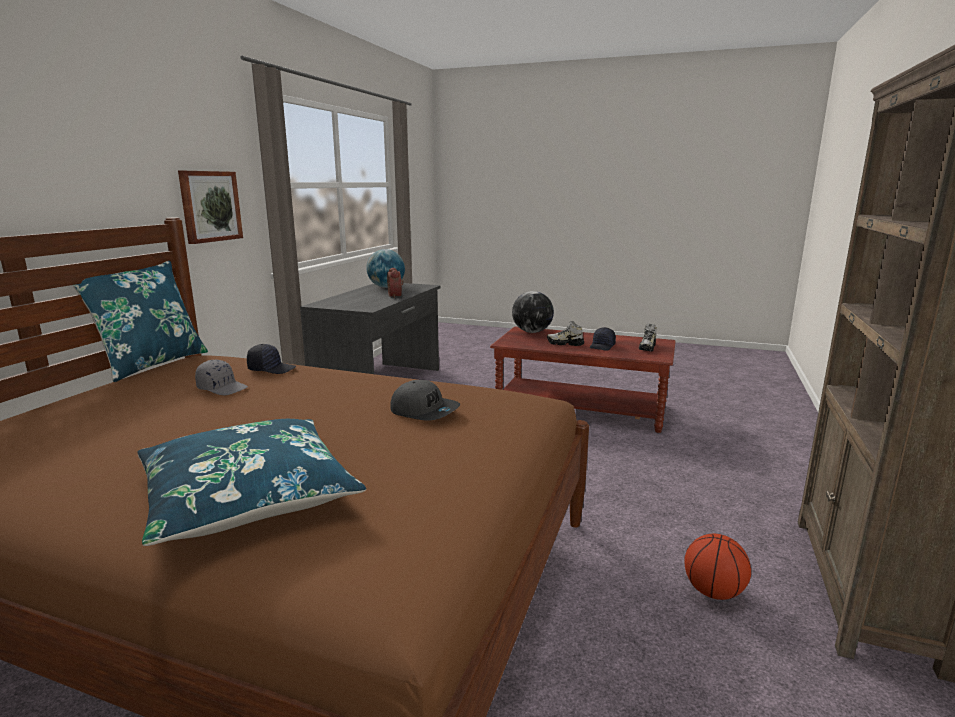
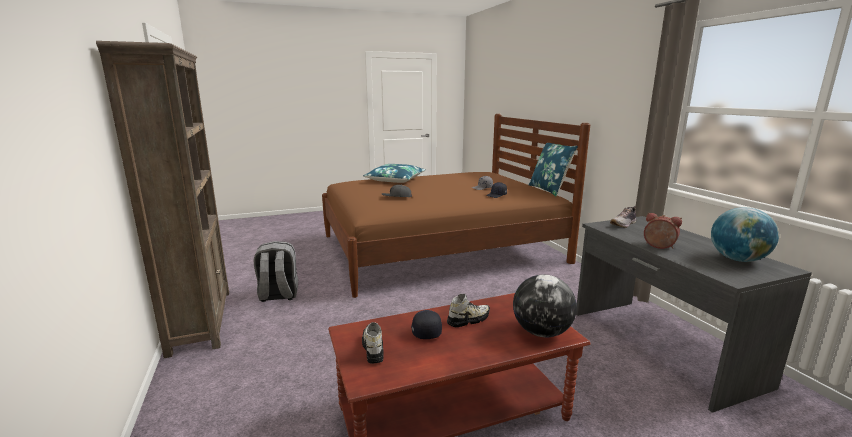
camera: 140 degrees right, 0 degrees up
(210, 206) = (622, 120): picture -> none
(348, 305) = (623, 224): none -> shoe
(713, 592) = (278, 295): basketball -> grey backpack

